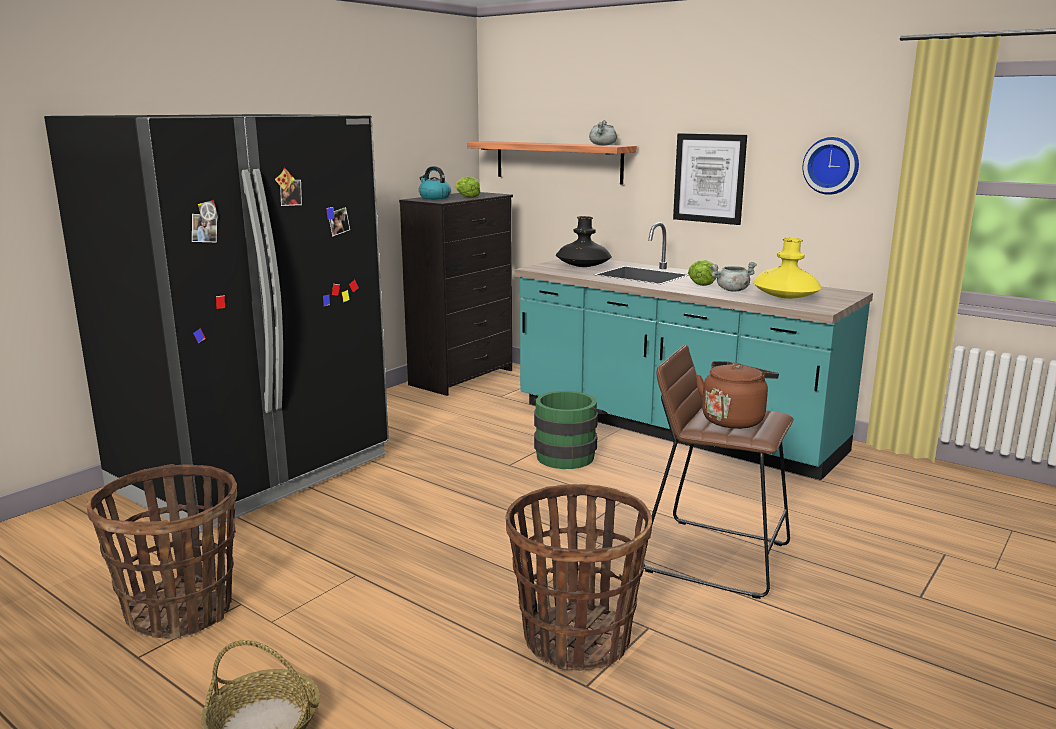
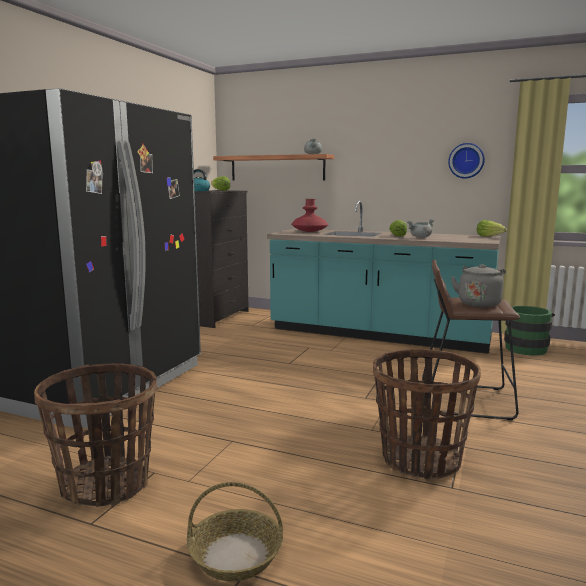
camera: 15 degrees left, 5 degrees down
(567, 455) = (323, 354): green bucket -> green bucket (524, 348)
(583, 266) = (309, 231): black vase -> red vase
(709, 178) = (385, 173): picture -> none
(734, 419) = (479, 303): brown kettle -> grey kettle
(785, 297) = (457, 238): yellow vase -> none
(850, 294) = (490, 236): none -> lettuce

